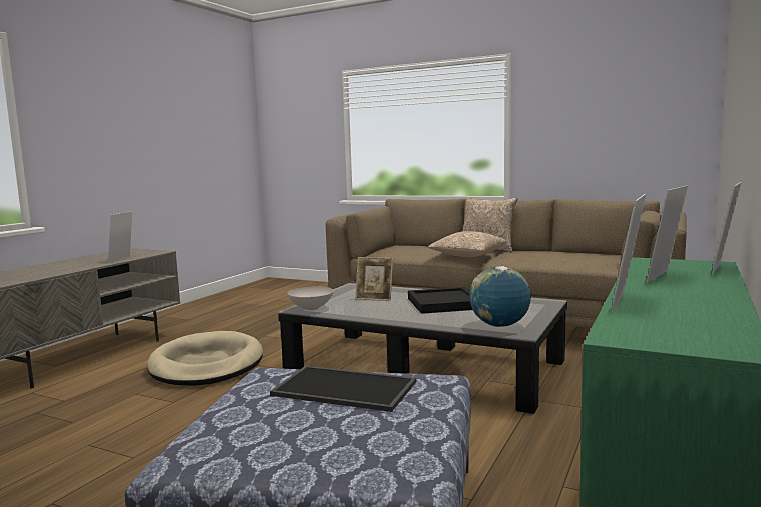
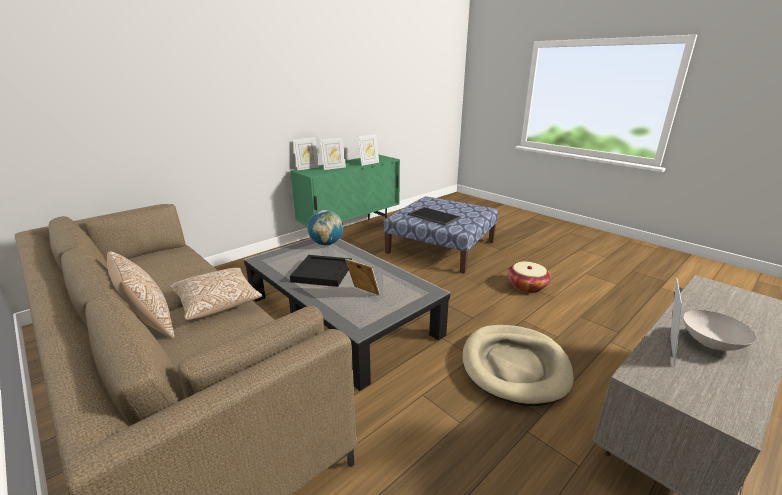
camera: 160 degrees left, 15 degrees up
(129, 455) = (527, 286): none -> basket
(310, 308) = (423, 289): white bowl -> white bowl (712, 344)

